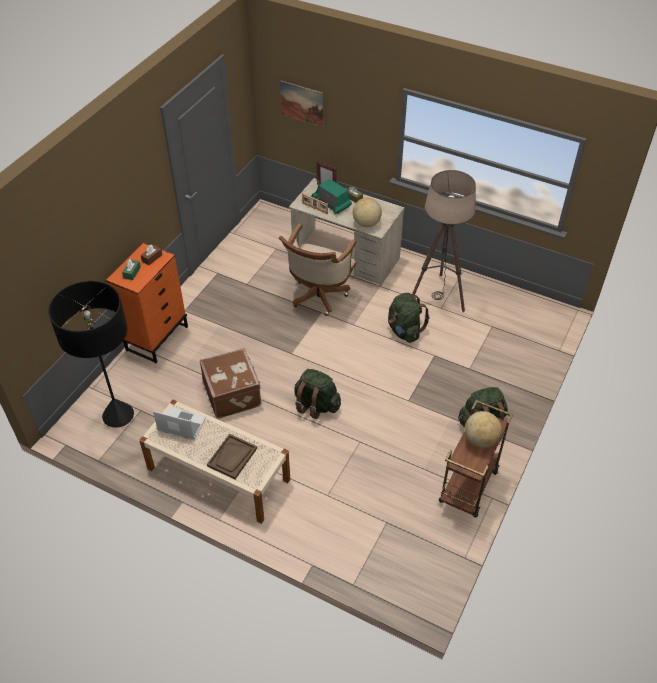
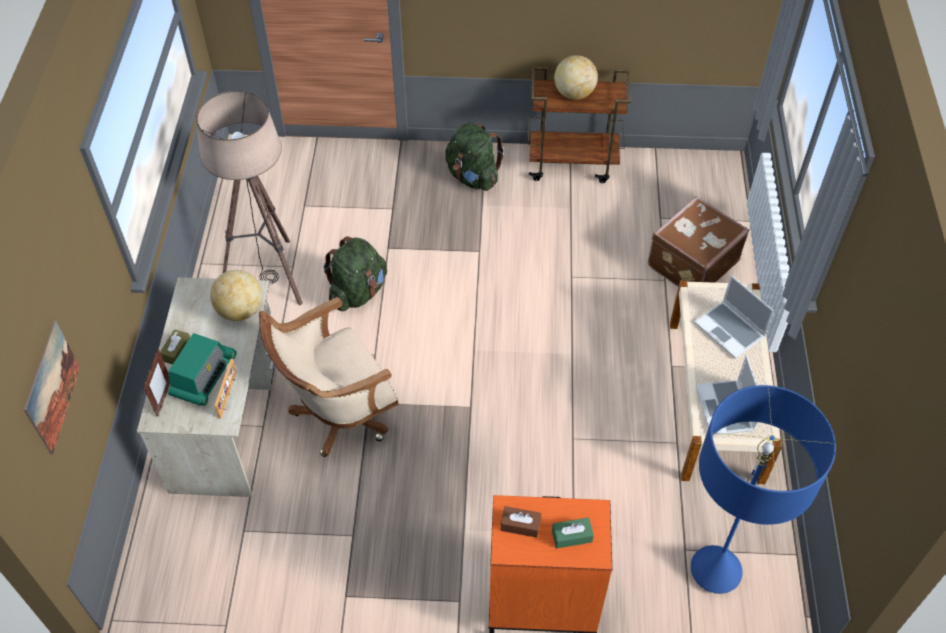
camera: 115 degrees left, 5 degrees up
(119, 417) = (715, 572): black floor lamp -> blue floor lamp
(232, 457) = (730, 330): brown tray -> laptop
(233, 394) = (583, 444): brown suitcase -> brown suitcase (691, 263)
(316, 405) = (544, 341): green backpack -> none
(318, 298) = (339, 419): office chair -> office chair turned 150 degrees clockwise

